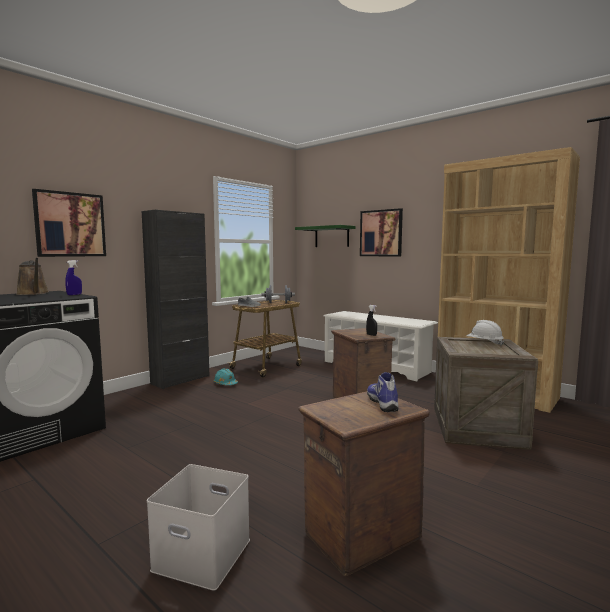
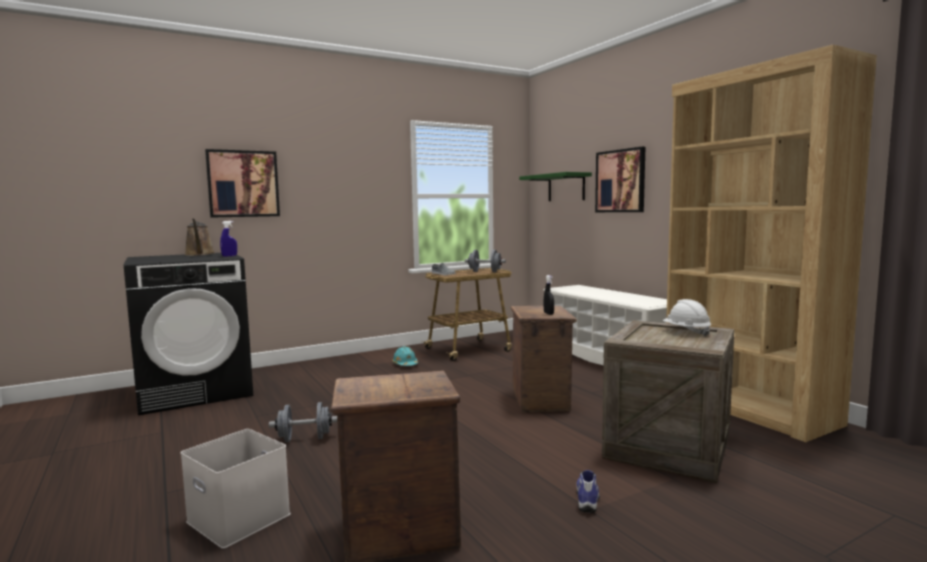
camera: 20 degrees right, 0 degrees up
(180, 380) = (362, 356): black cabinet -> none
(196, 463) = (305, 439): none -> grey dumbbell
(383, 403) = (422, 384): shoe -> shoe (588, 500)

